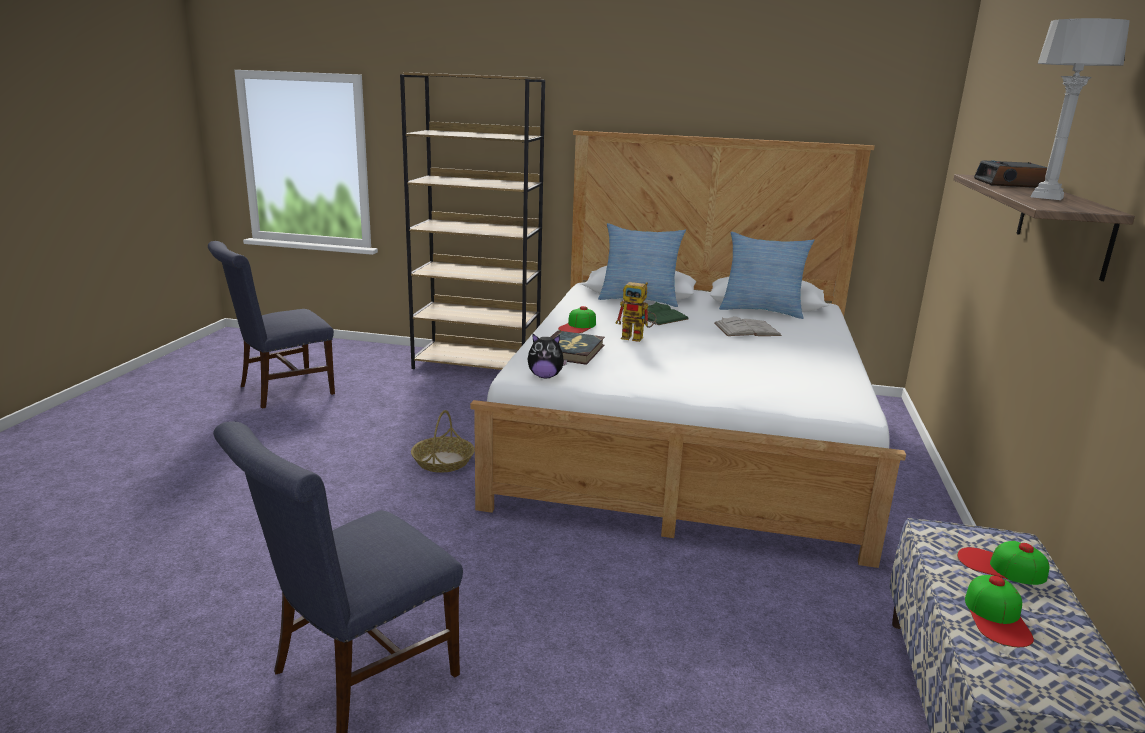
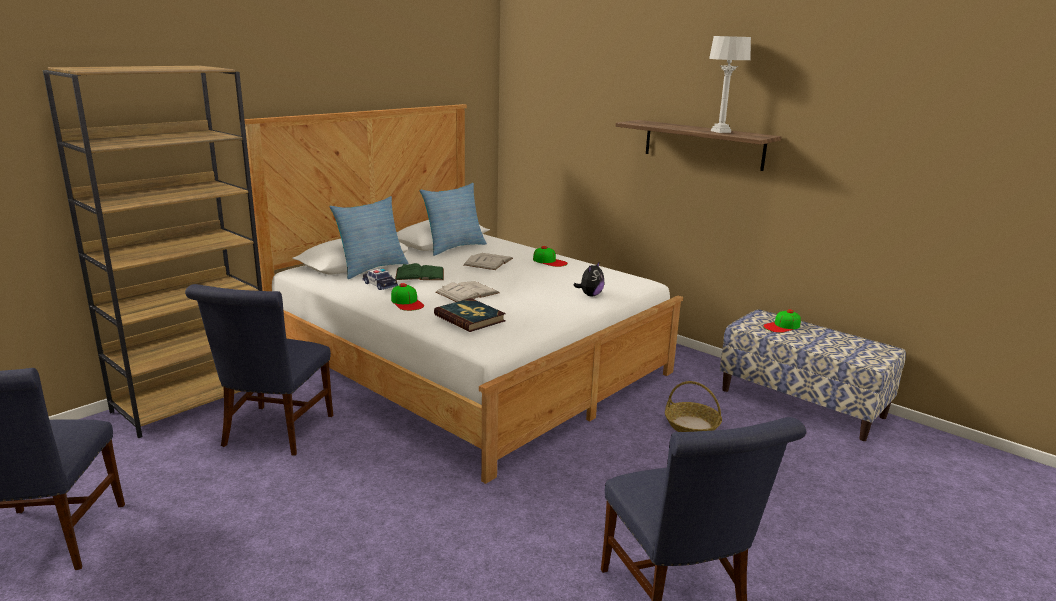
camera: 60 degrees left, 0 degrees up
(443, 462) = (383, 476): basket -> basket (692, 425)
(463, 403) = (274, 433): none -> blue chair
(545, 376) = (503, 341): plush toy -> plush toy (590, 295)
(605, 310) = (380, 285): none -> toy car
(637, 338) = (467, 292): toy robot -> white book
(997, 617) = (823, 343): cap -> cap (549, 261)
(1012, 183) = (665, 125): alarm clock -> none

